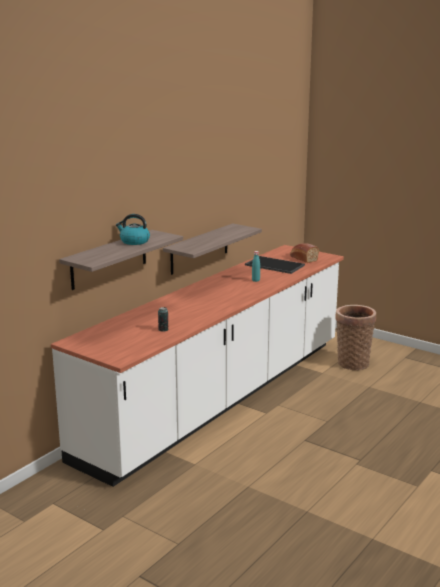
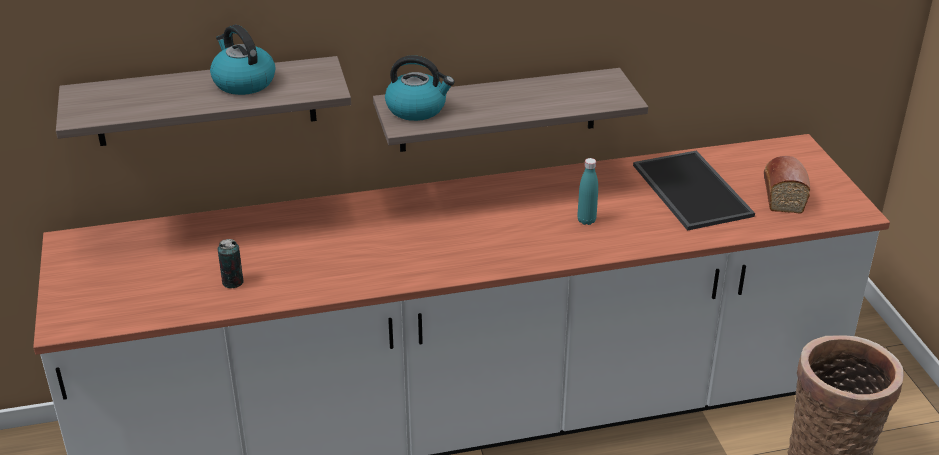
camera: 40 degrees right, 15 degrees up
(187, 246) = (417, 109): none -> kettle

